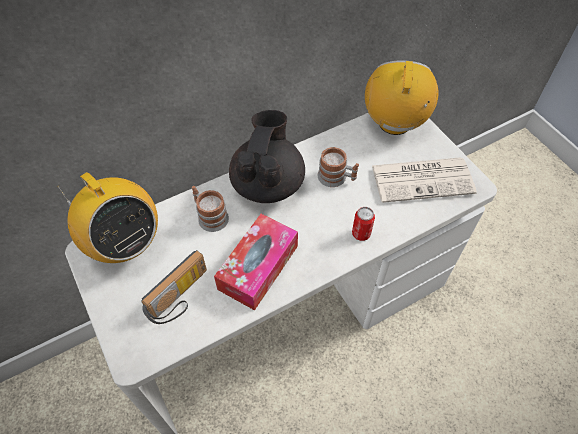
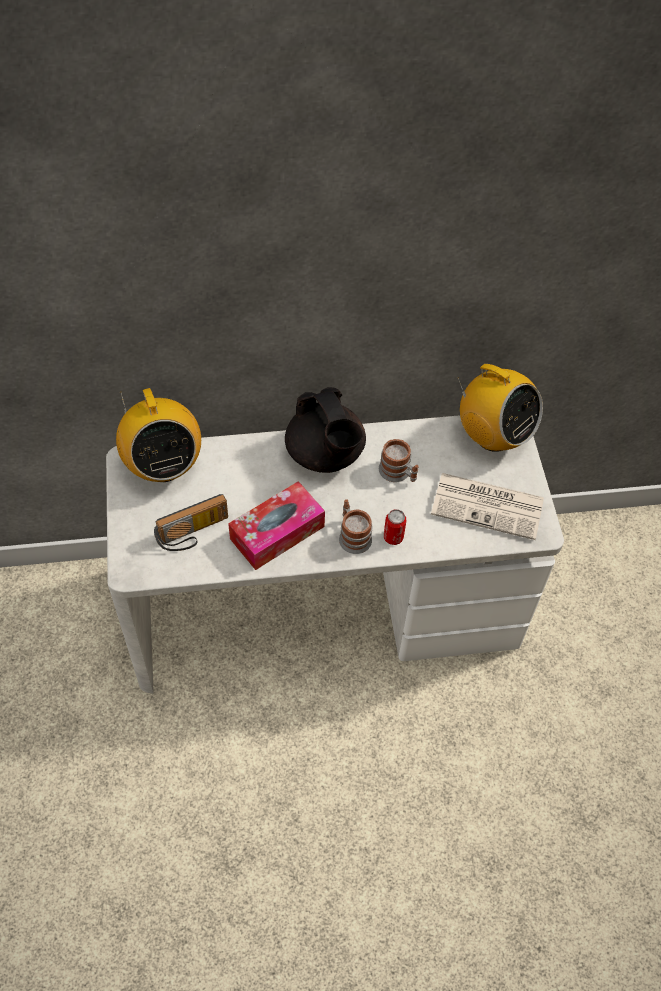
camera: 20 degrees right, 0 degrees up
(210, 216) = (253, 467): mug -> mug (353, 535)
(268, 183) = (325, 454): black teapot -> black teapot turned 120 degrees clockwise
(394, 123) = (492, 436): radio -> radio turned 105 degrees clockwise

